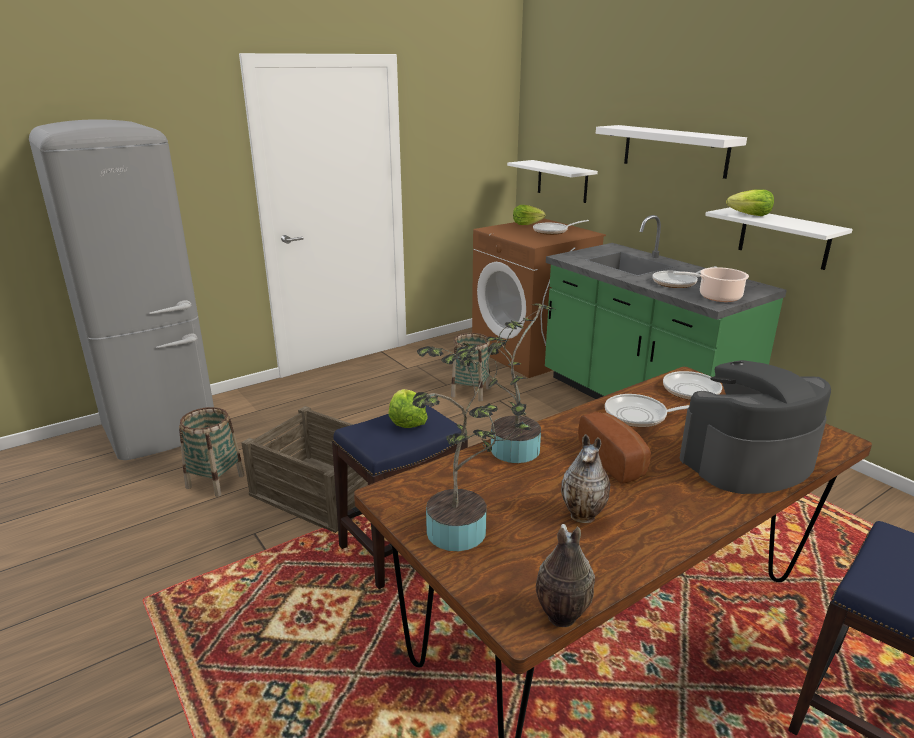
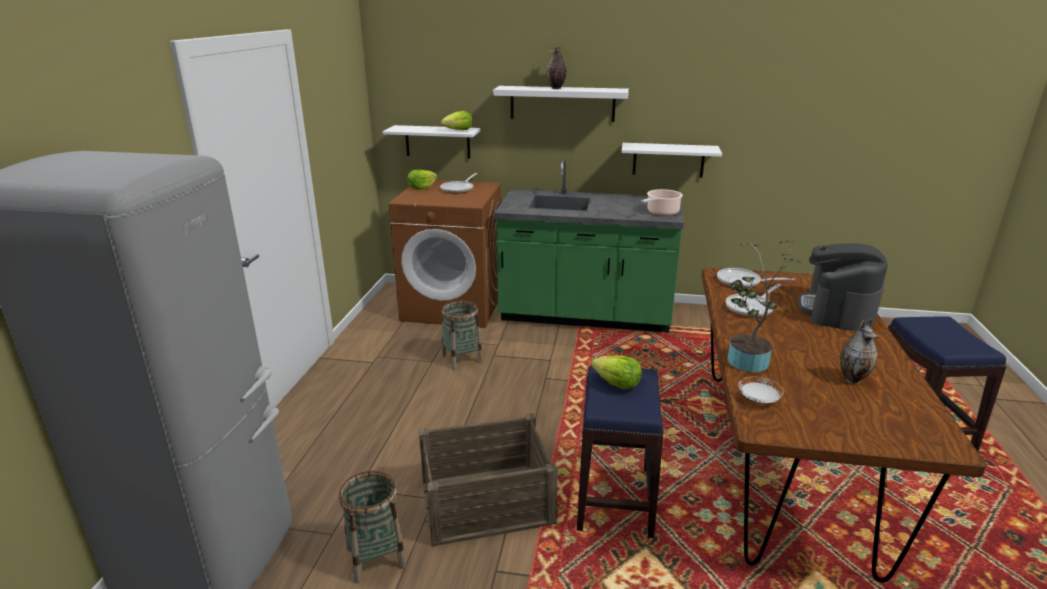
camera: 45 degrees left, 0 degrees up
(444, 477) = (758, 400): none -> white plate
(464, 530) = (835, 423): potted plant -> none
(560, 617) = (954, 434): vase -> vase (556, 88)
(616, 460) = (797, 340): bread -> none
(677, 282) = (620, 209): frying pan -> none
(750, 215) = (651, 147): lettuce -> lettuce (458, 130)

